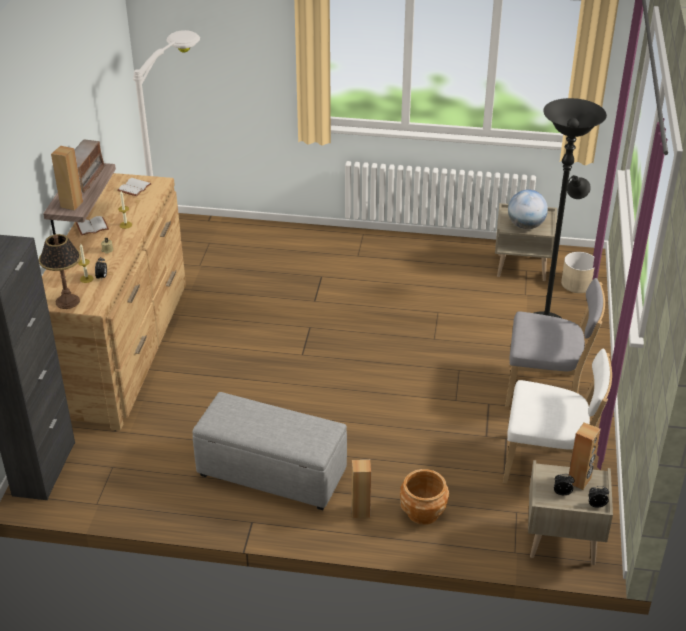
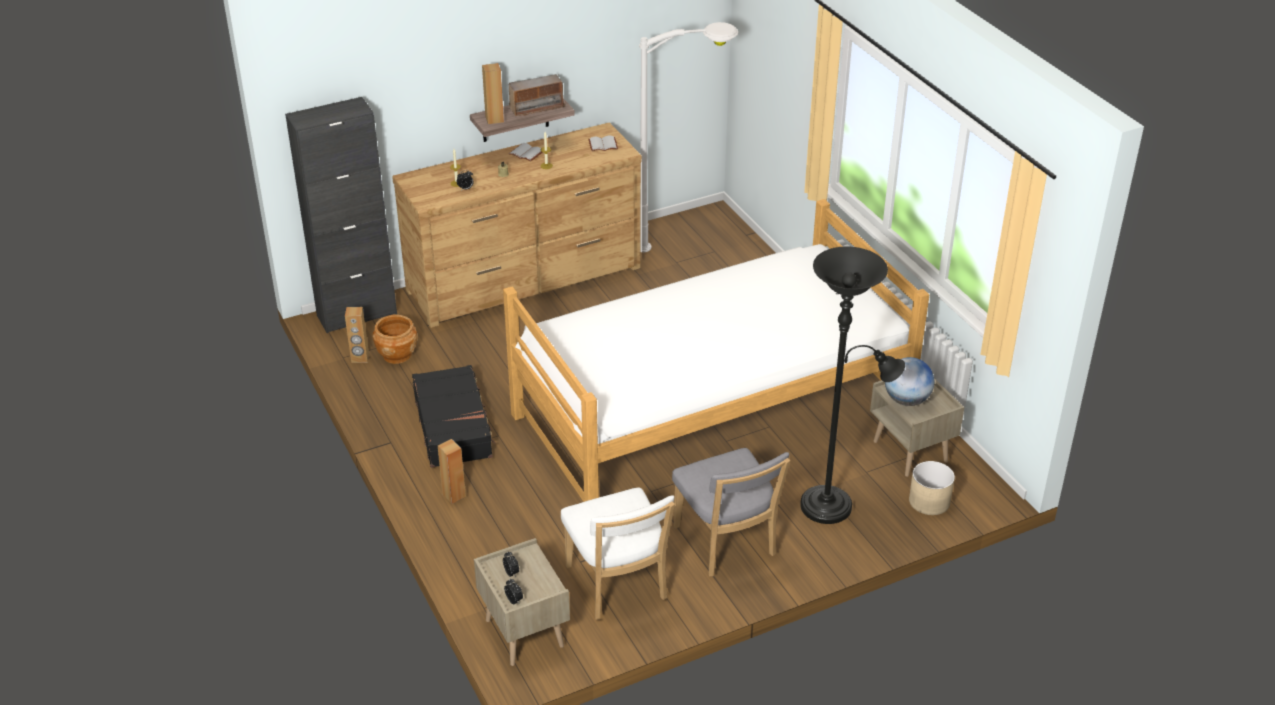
camera: 55 degrees right, 0 degrees up
(67, 301) = (420, 189): table lamp -> none
(270, 473) = (453, 426): grey ottoman -> black suitcase
(401, 333) = (712, 417): none -> bed
(423, 512) = (484, 532): brown planter -> brown planter (396, 354)
(579, 481) = (537, 578): brown speaker -> brown speaker (360, 358)

